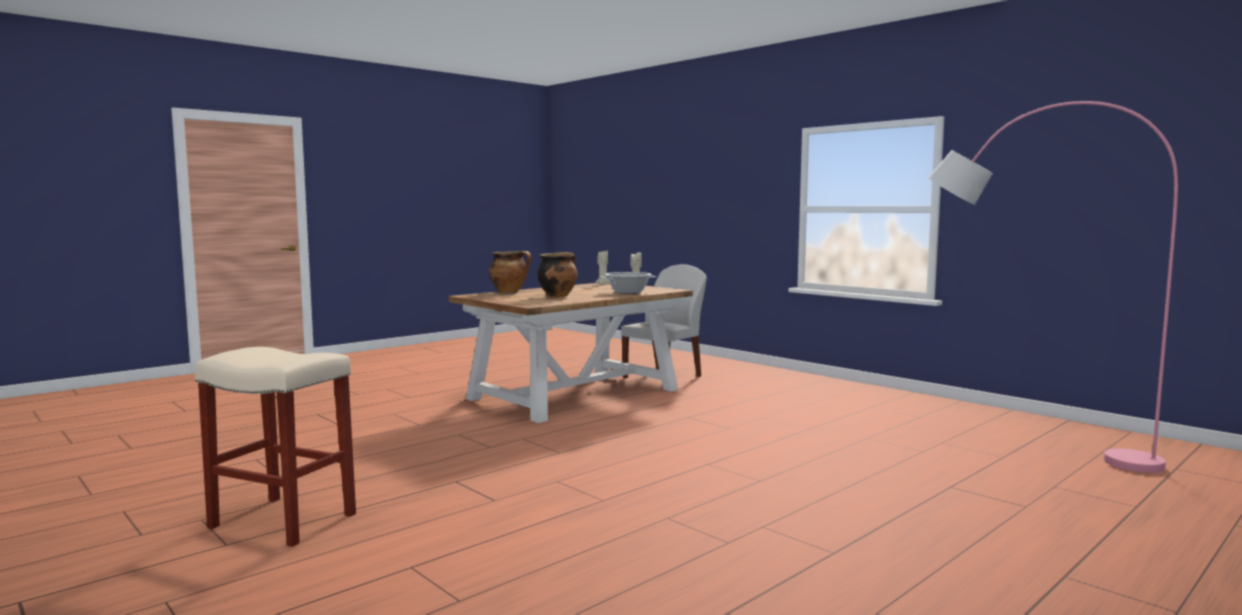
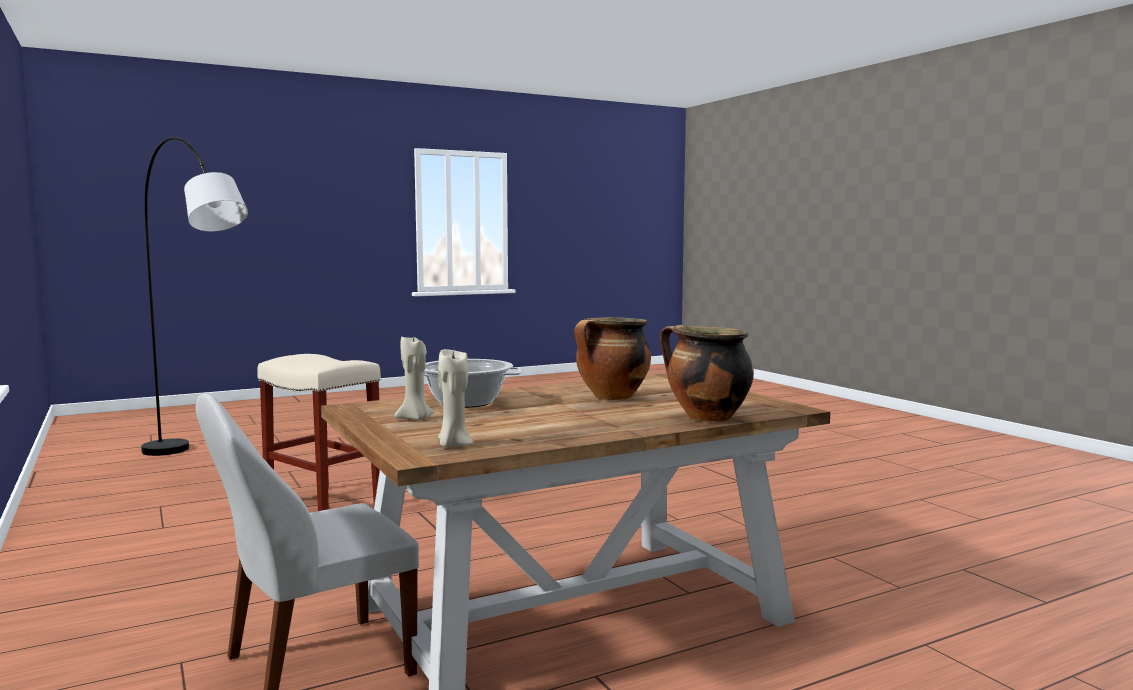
camera: 165 degrees left, 0 degrees up
(281, 521) = (856, 465): beige stool -> beige stool (325, 504)
(1024, 449) = (199, 465): pink floor lamp -> grey floor lamp

